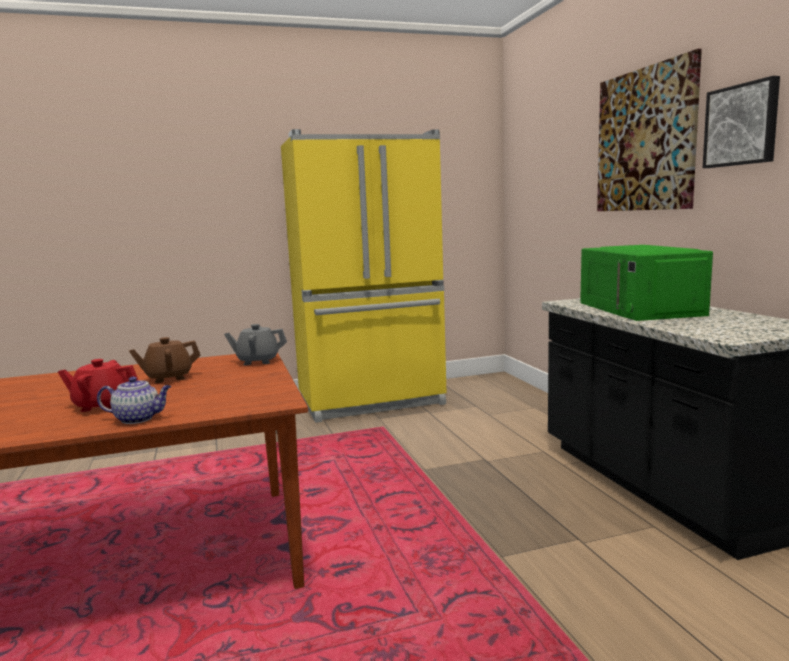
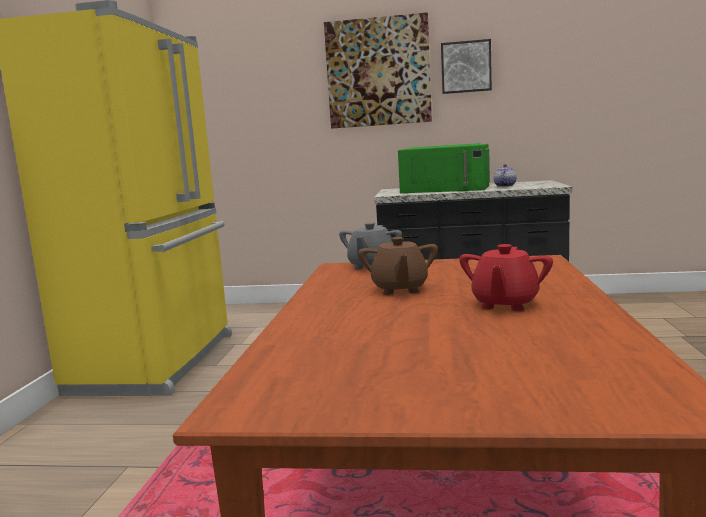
camera: 65 degrees left, 0 degrees up
(138, 418) = (570, 289): teapot -> teapot (504, 186)

